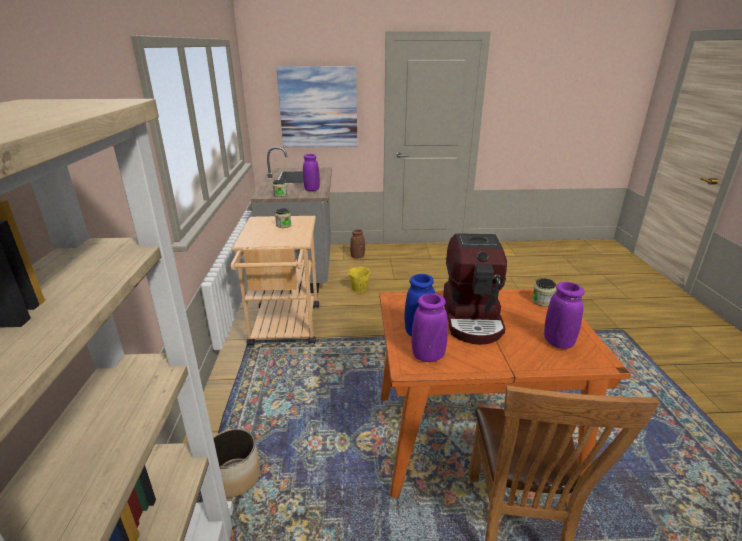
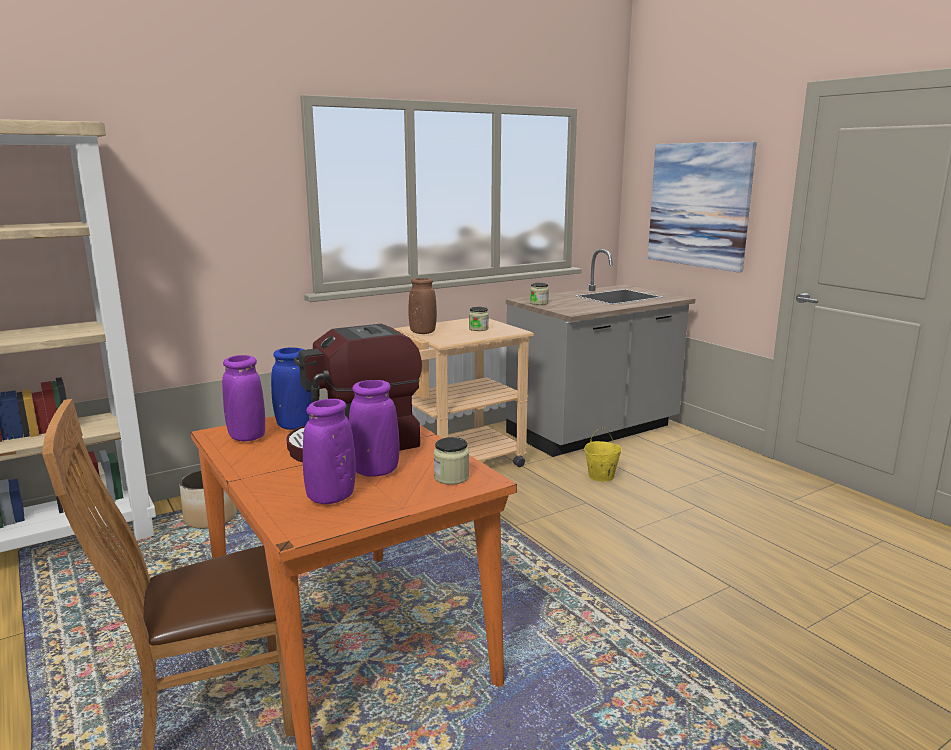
camera: 60 degrees right, 10 degrees down
(312, 190) = (583, 308): purple vase -> purple vase (375, 471)
(357, 257) = (685, 451): brown vase -> brown vase (423, 332)

